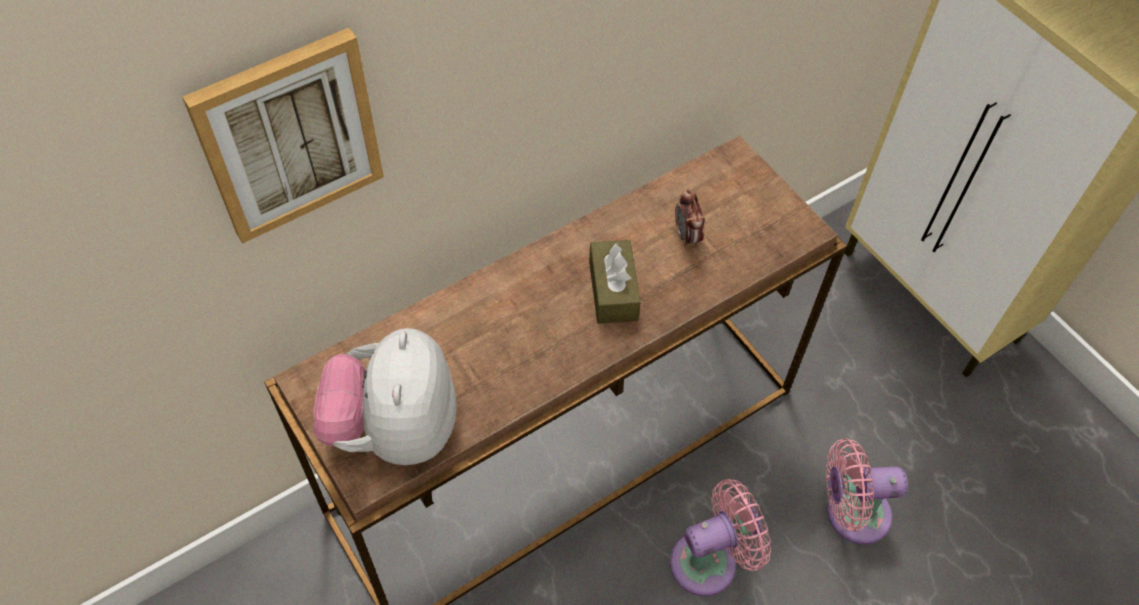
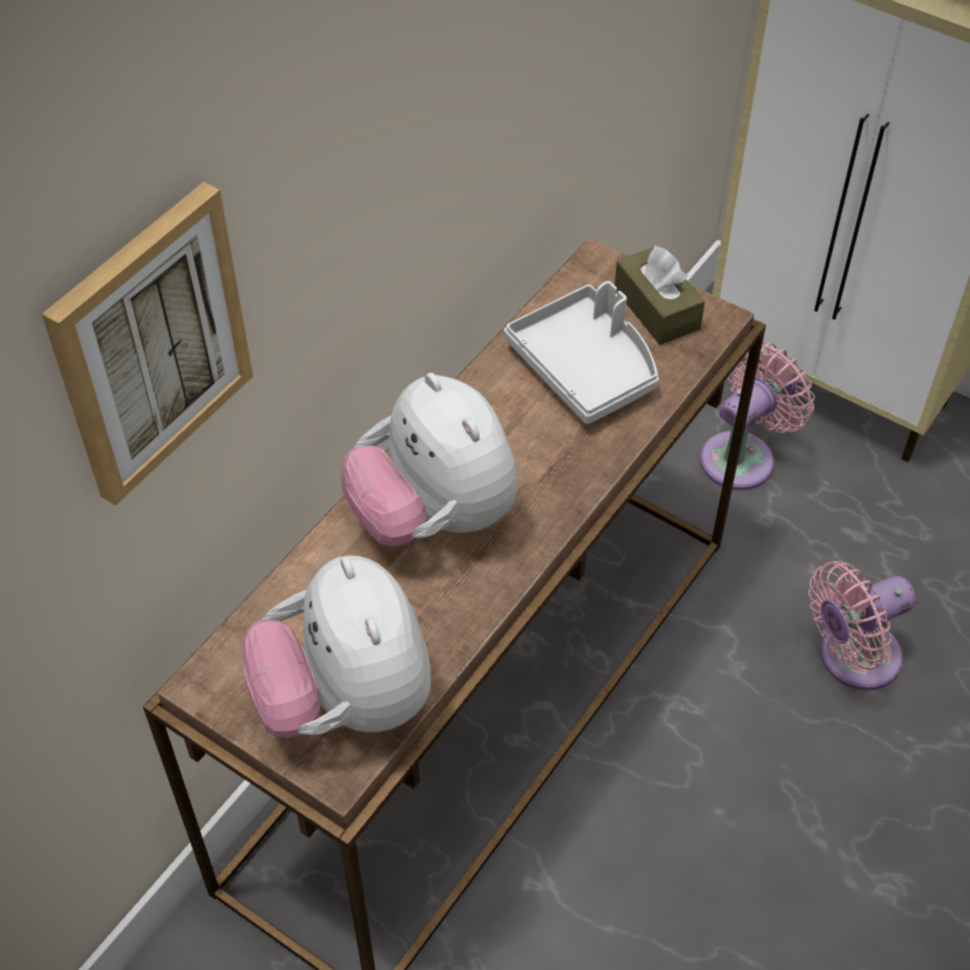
camera: 20 degrees left, 5 degrees down
(520, 314) = (433, 516): none -> plush toy
(613, 290) = (530, 455): brown tissue box -> brown tissue box (656, 309)
(687, 236) = (586, 367): alarm clock -> grey tray
(710, 561) = (717, 772): pink fan -> pink fan (743, 456)

